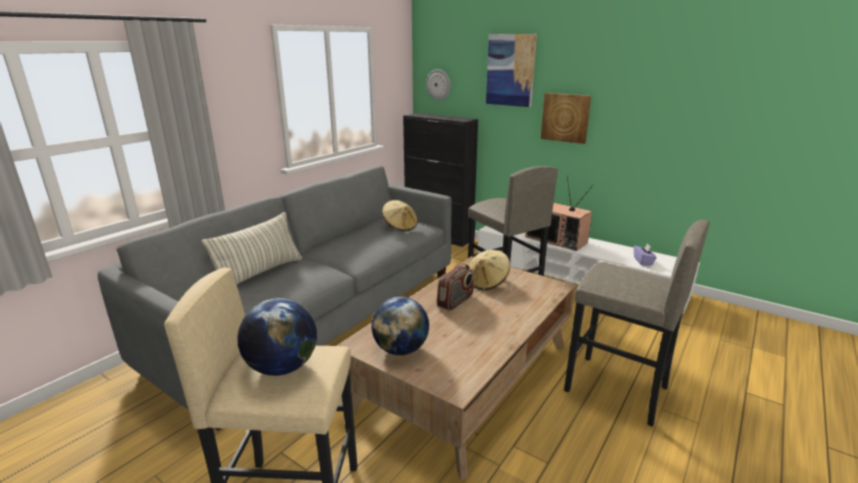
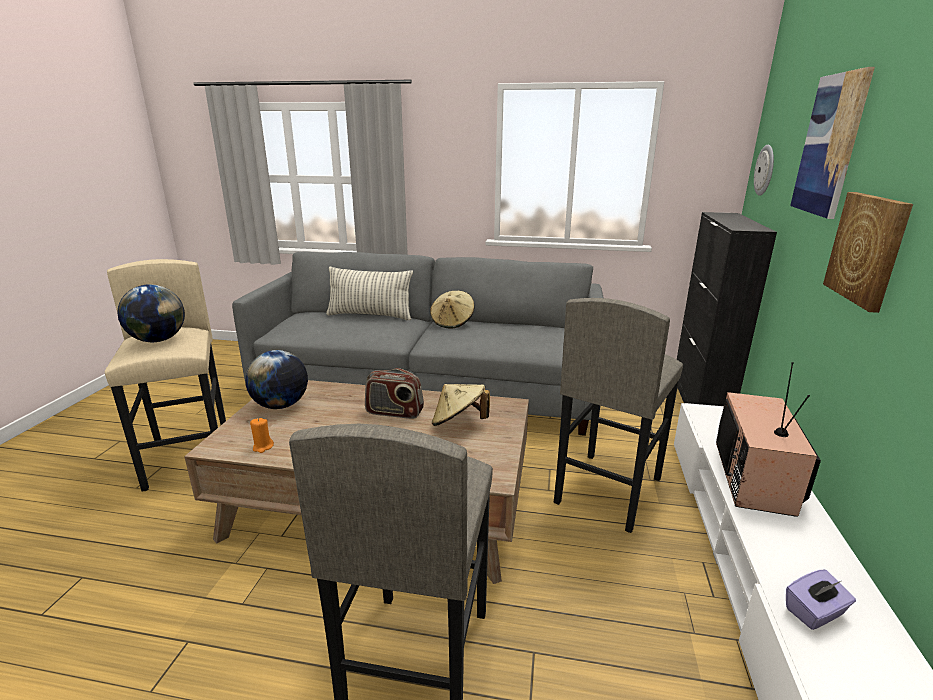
camera: 65 degrees right, 0 degrees up
(400, 226) = (536, 337): beige hat -> beige hat (452, 322)
(473, 364) = (263, 447): none -> orange candle

